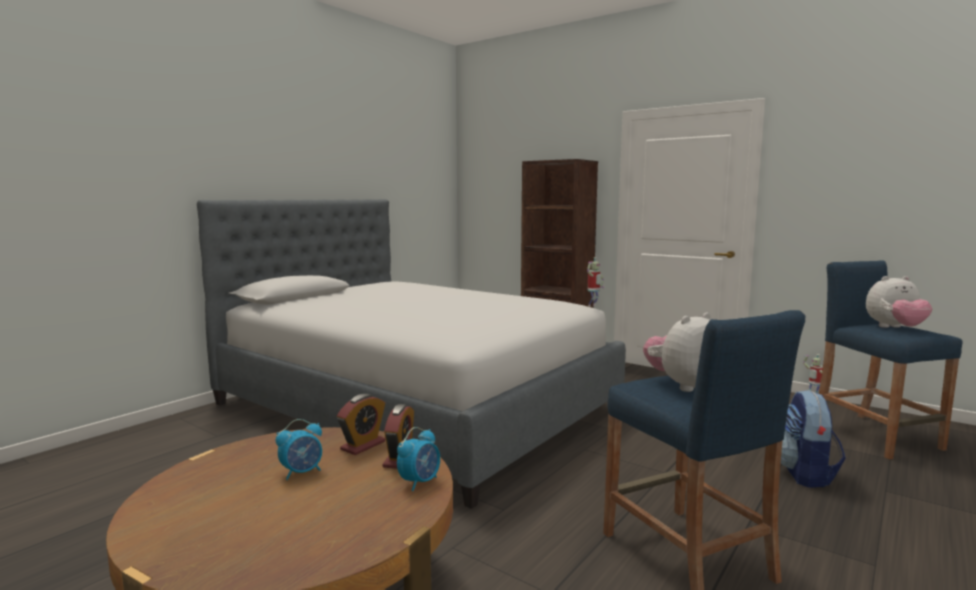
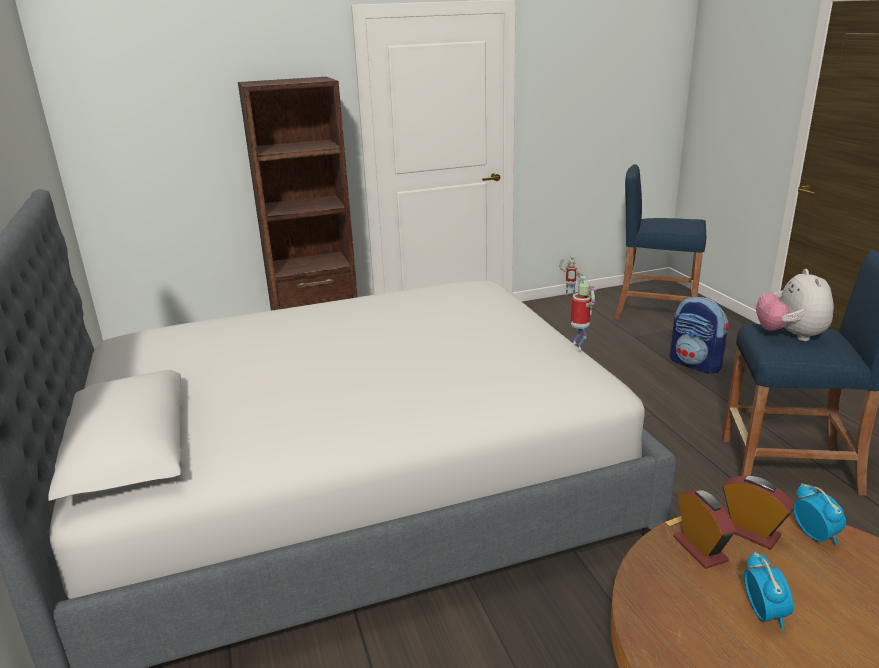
camera: 55 degrees left, 15 degrees up
(593, 305) = (490, 278): toy robot -> toy robot (579, 346)
(895, 328) = (672, 223): plush toy -> none

